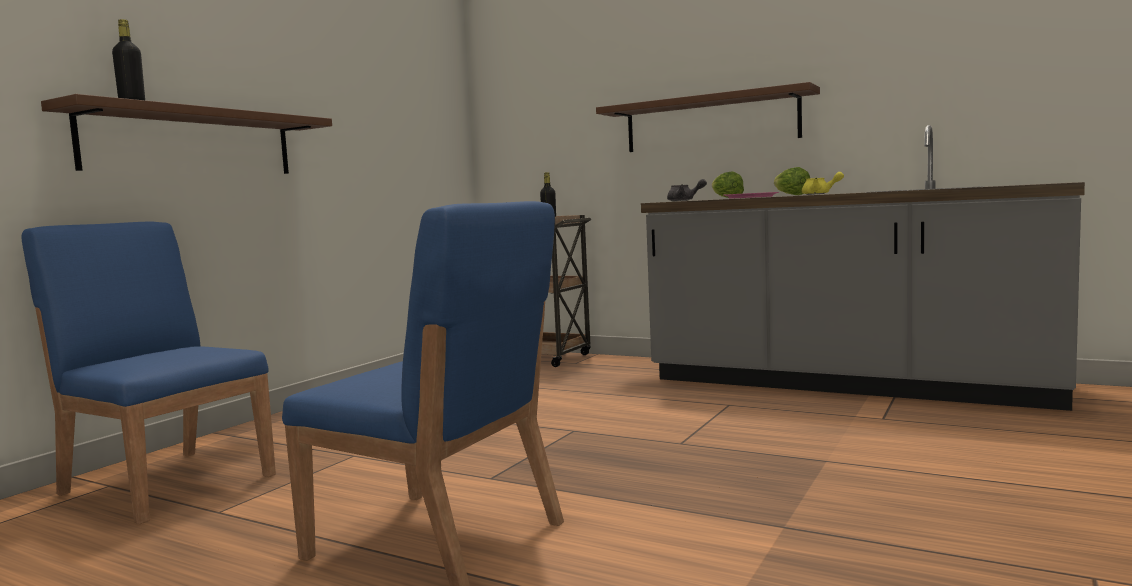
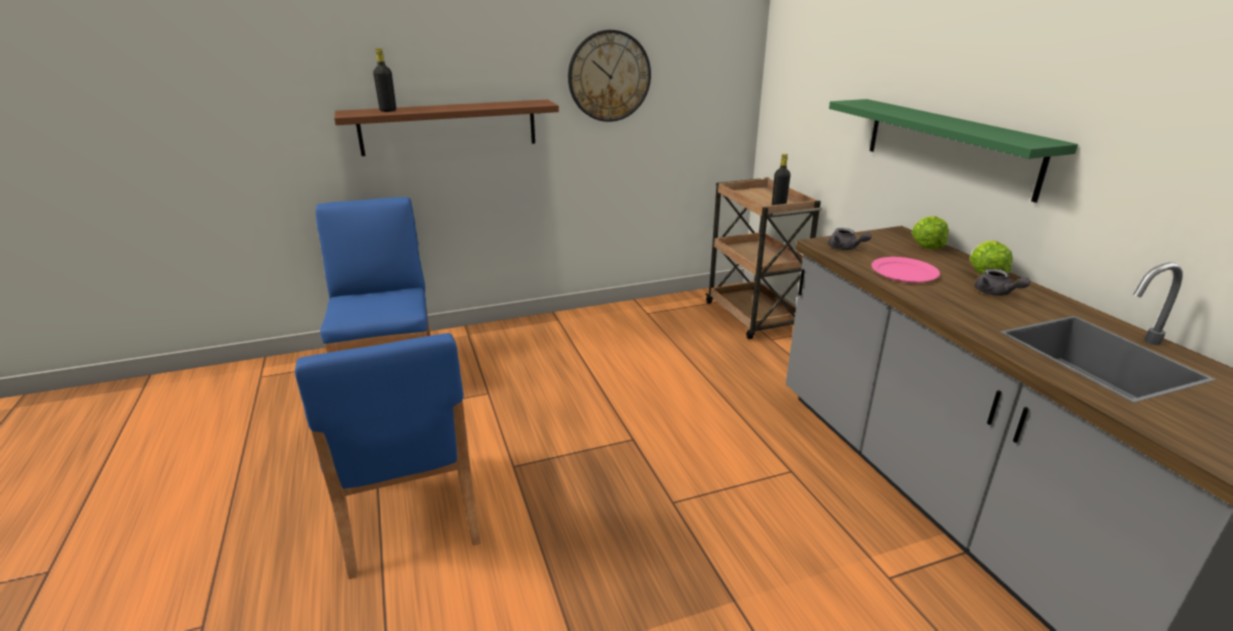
camera: 40 degrees right, 20 degrees up
(353, 106) = (609, 76): none -> wall clock
(710, 122) = (948, 145): brown shelf -> green shelf
(820, 194) = (996, 293): yellow teapot -> grey teapot

